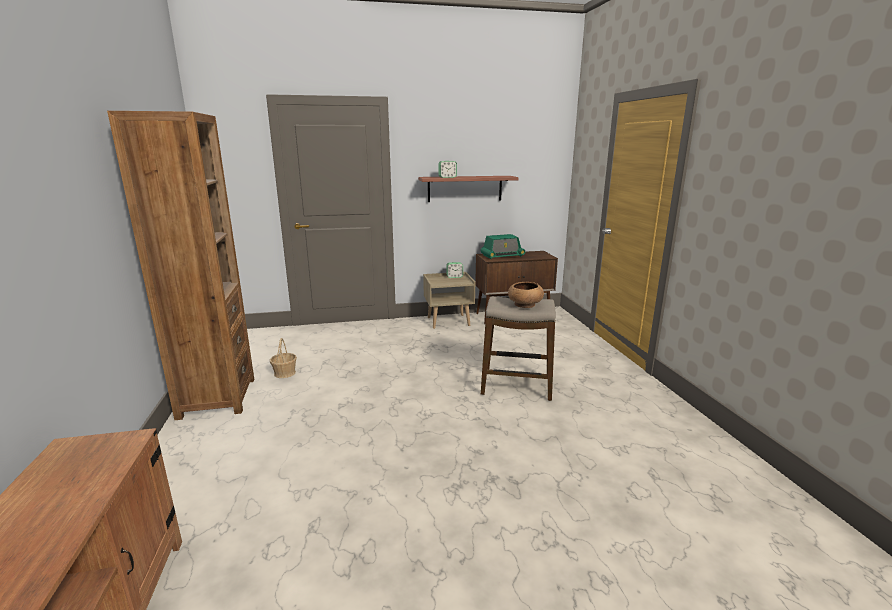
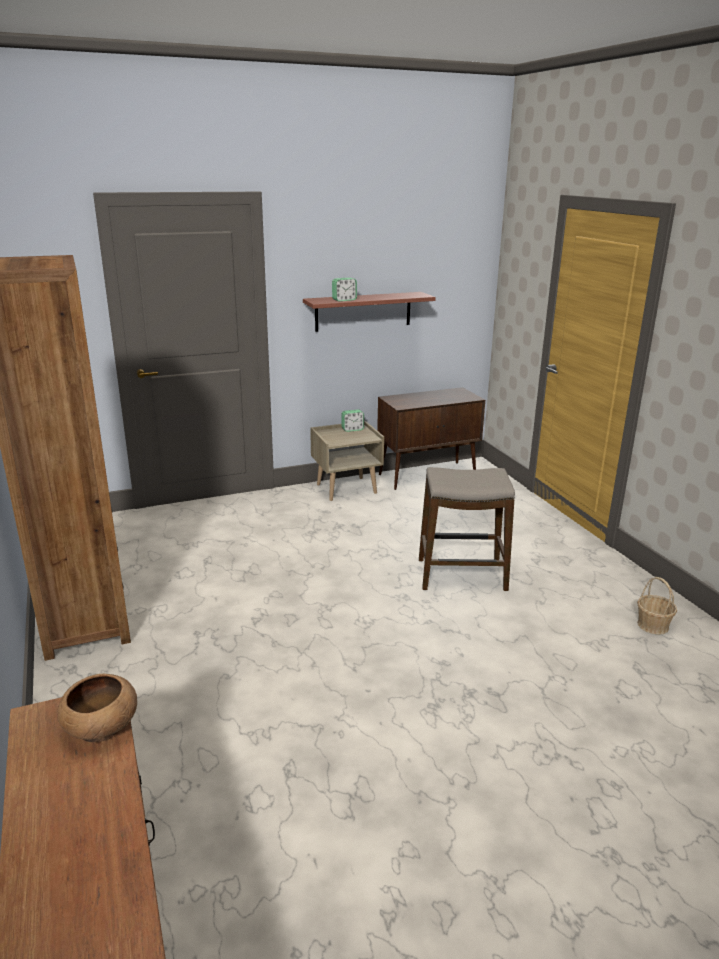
camera: 10 degrees left, 5 degrees up
(285, 373) = (160, 581): basket -> basket (653, 625)
(502, 256) = (414, 399): radio -> none
(524, 305) = (474, 479): brown bowl -> brown bowl (101, 727)

